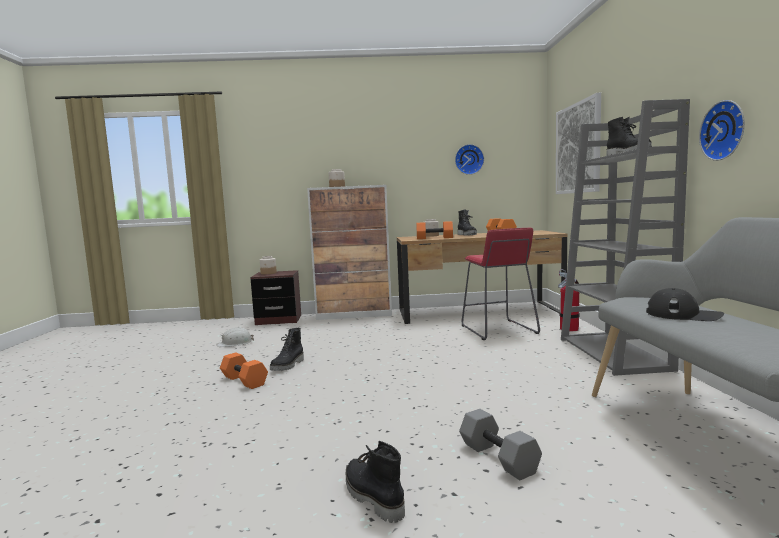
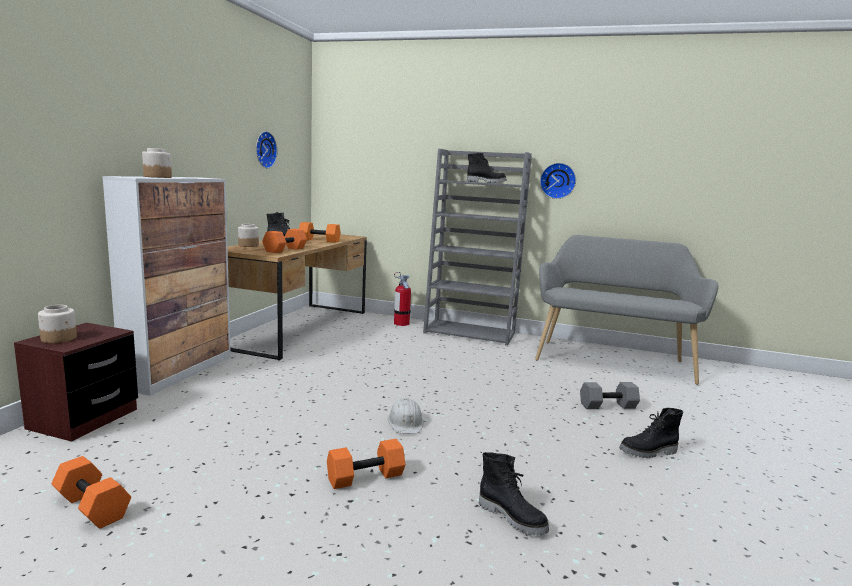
camera: 70 degrees left, 5 degrees up
(198, 344) = (94, 506): none -> orange dumbbell
(235, 343) = (162, 469): white hard hat -> white hard hat (406, 423)
(288, 366) = (342, 443): black boot -> black boot (512, 517)
(498, 330) = (368, 339): red stool -> none
(578, 148) = (380, 158): picture -> none
(683, 315) = (607, 294): black cap -> none

